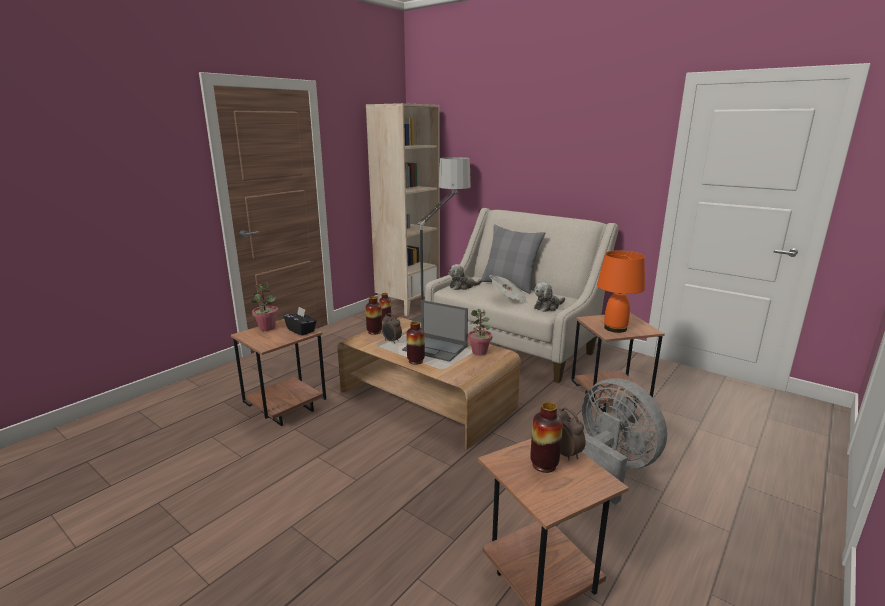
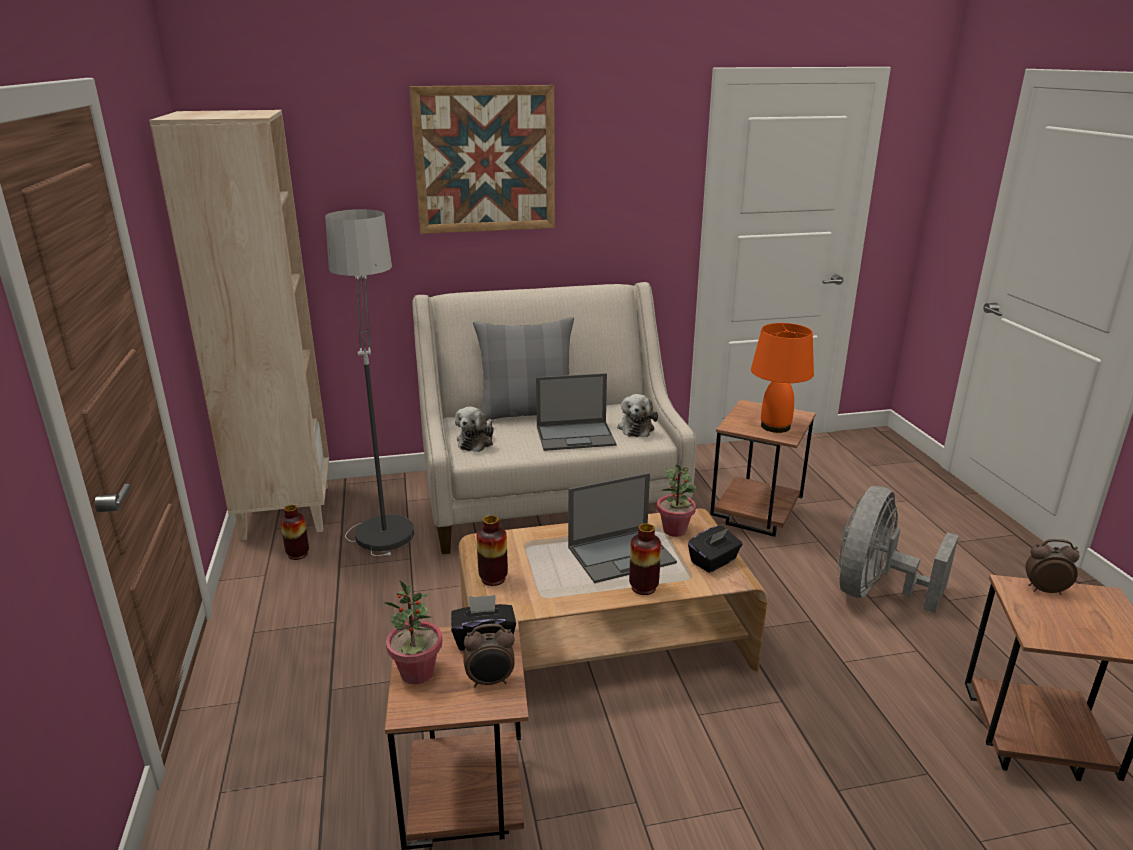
camera: 50 degrees left, 5 degrees up
(391, 341) = (550, 578): alarm clock -> alarm clock (490, 682)
(467, 369) = (714, 561): none -> black tissue box
(509, 299) = (576, 436): newspaper -> laptop
(530, 134) = (485, 160): none -> picture
(544, 465) = (1061, 613): vase -> none
(612, 467) = (875, 591): grey fan -> grey fan turned 60 degrees counterclockwise

